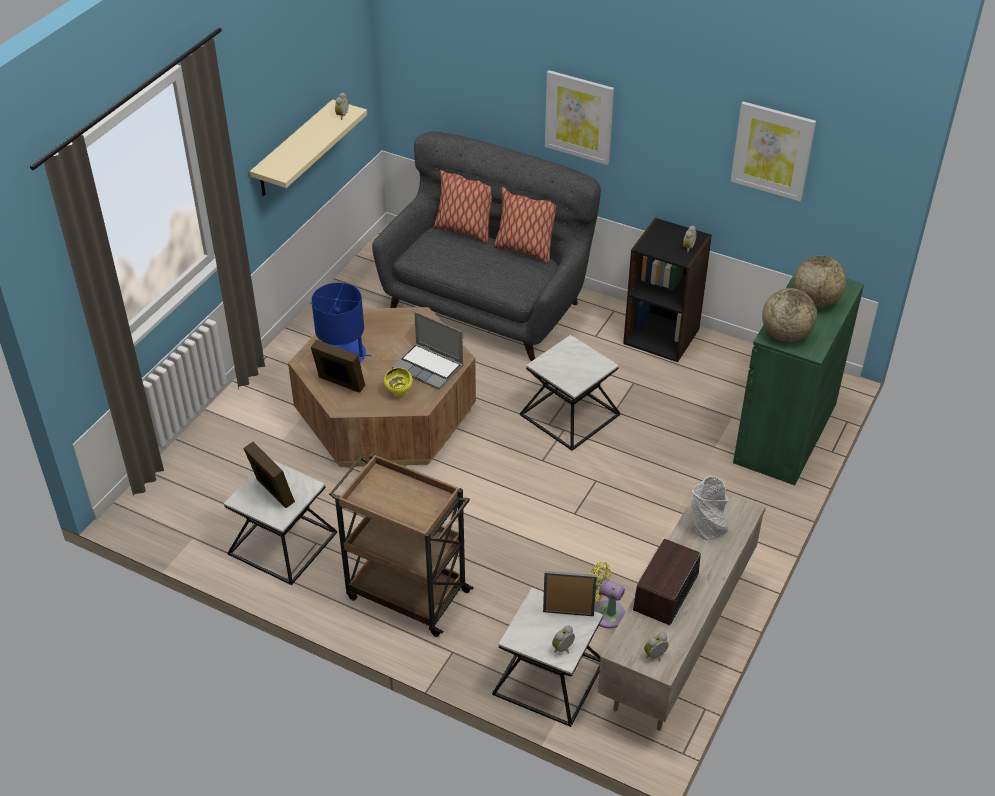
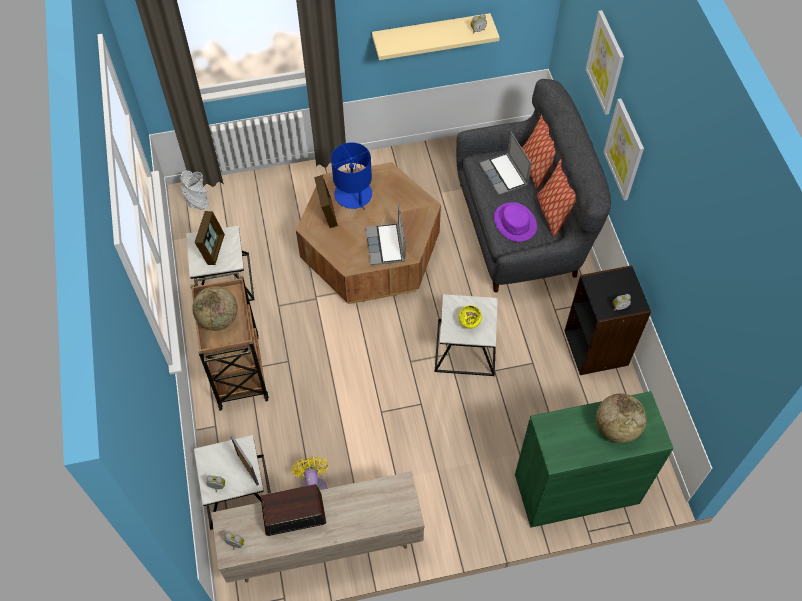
camera: 50 degrees right, 15 degrees up
(399, 393) = (348, 248): yellow bowl -> yellow bowl (469, 324)
(448, 251) = (504, 175): none -> laptop
(507, 275) = (515, 222): none -> purple hat
(706, 527) = (372, 502): grey vase -> grey vase (197, 201)
(772, 150) = (698, 292): picture -> picture (605, 63)
(785, 335) = (557, 432): globe -> globe (218, 319)

